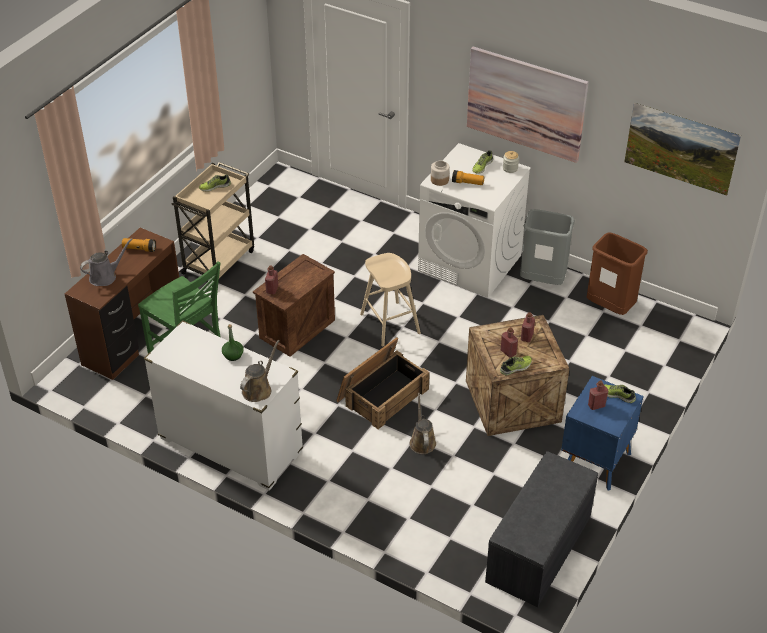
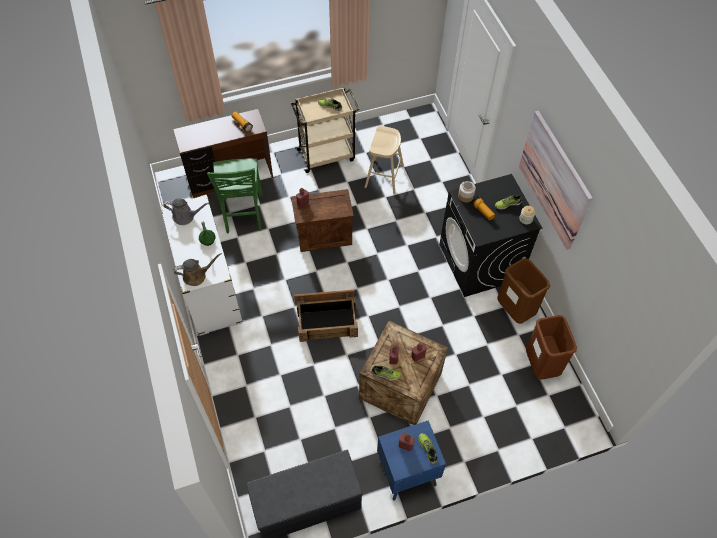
camera: 40 degrees right, 15 degrees up
(105, 276) = (205, 132): grey watering can -> grey watering can (185, 216)
(390, 323) = (382, 271): beige stool -> beige stool (384, 176)
(422, 441) = (316, 370): brown watering can -> none
(470, 263) = (480, 262): white washing machine -> black washing machine
(542, 280) = (515, 310): grey trash can -> brown trash can
(677, 164) = (623, 309): picture -> none

